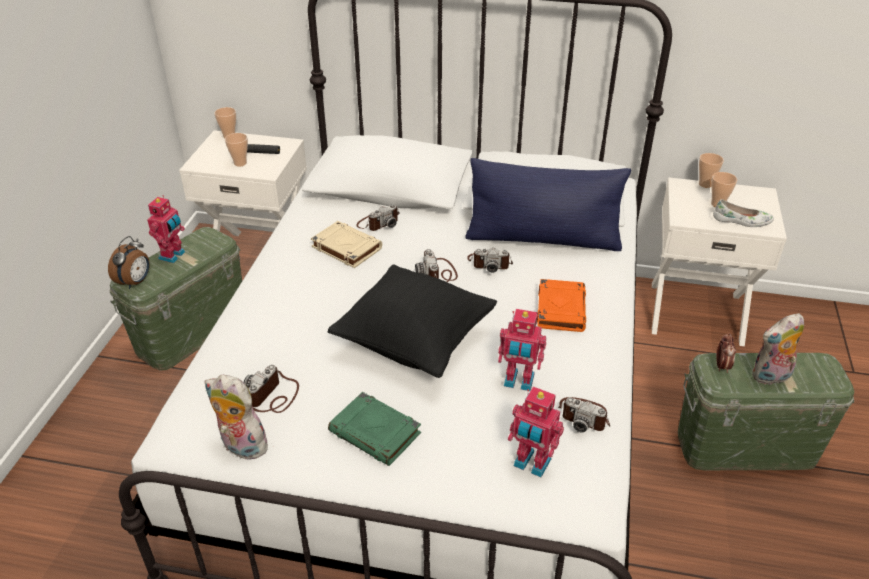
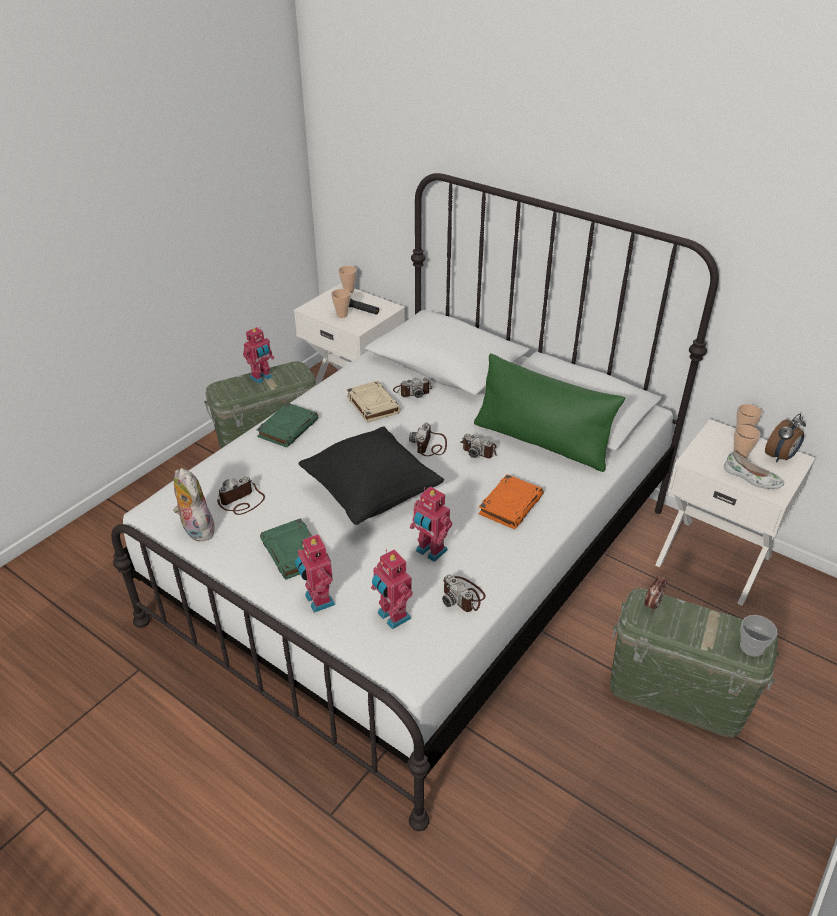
camera: 25 degrees right, 0 degrees up
(135, 282) = (223, 391): alarm clock -> alarm clock (780, 457)
(269, 298) = (288, 428): none -> green book
(440, 476) = (317, 600): none -> toy robot
(542, 239) = (541, 442): blue pillow -> green pillow
(771, 377) = (693, 630): plush toy -> none
(826, 375) = (751, 647): none -> cup

